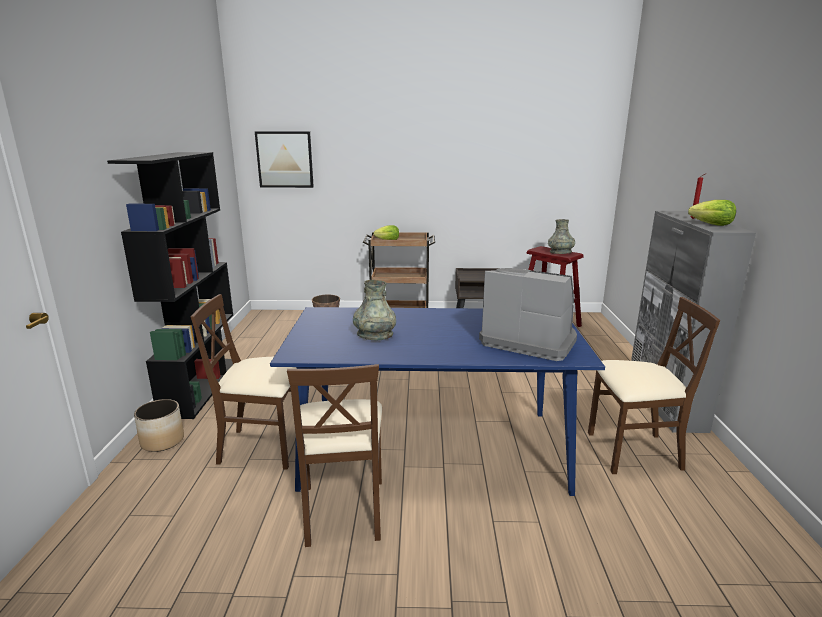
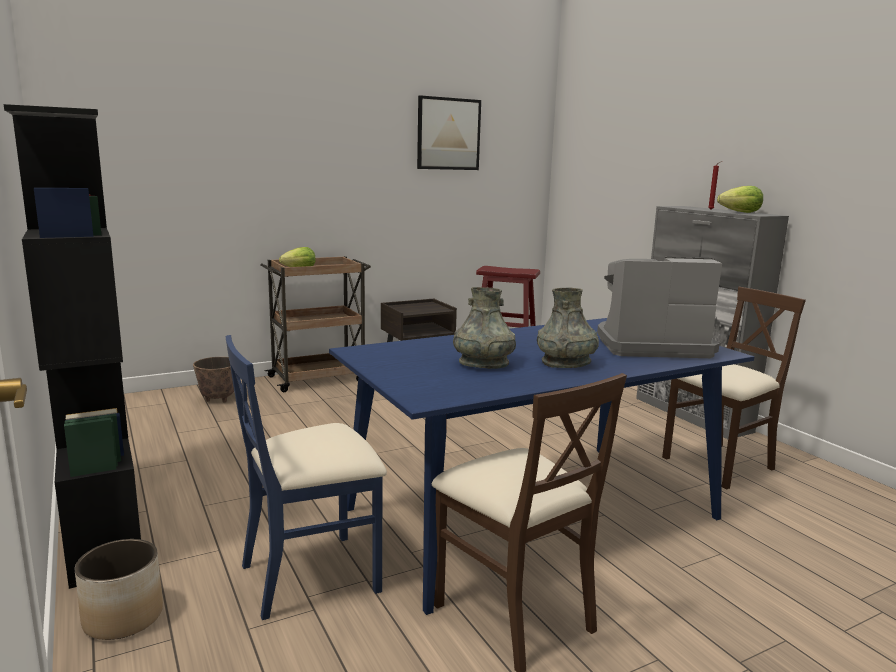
camera: 30 degrees left, 5 degrees down
(263, 447) = (311, 575): brown chair -> blue chair
(285, 159) = (125, 152): picture -> picture (448, 134)
(560, 252) = (516, 269): grey vase -> grey vase (566, 362)

